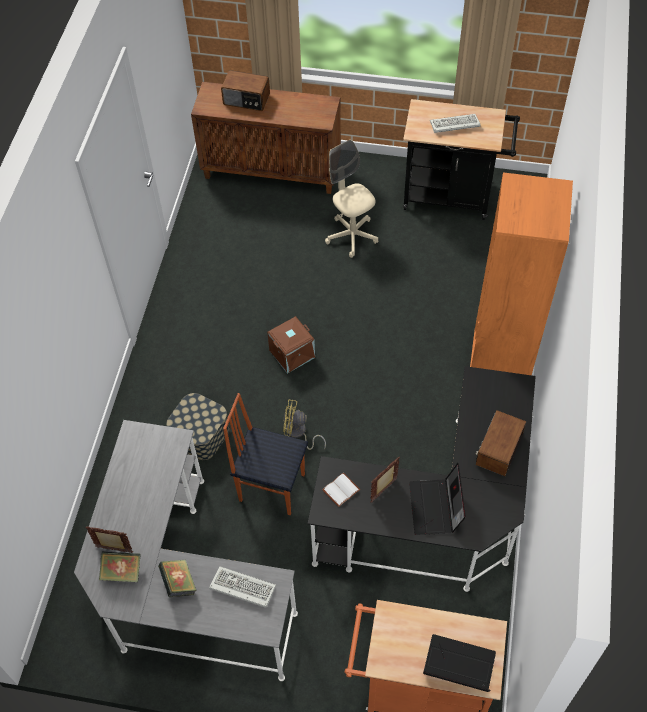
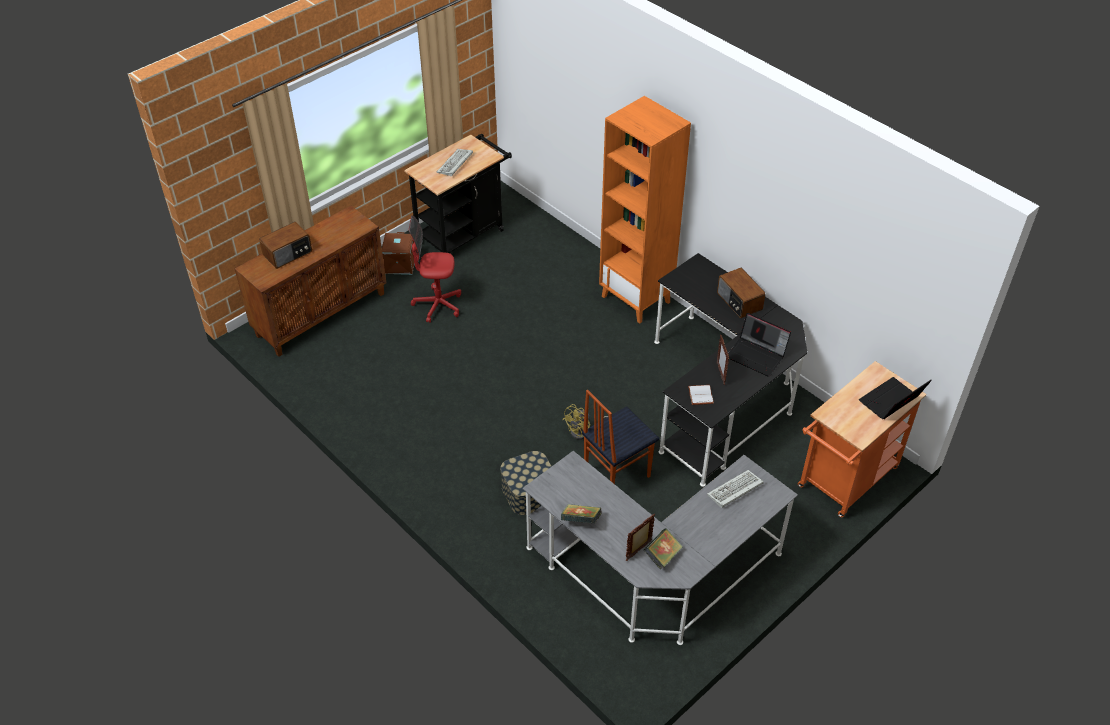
camera: 55 degrees left, 10 degrees down
(179, 583) = (700, 525): book -> book (581, 521)
(292, 353) = (509, 398): brown storage box -> brown storage box (399, 264)
(351, 236) = (437, 305): beige office chair -> red office chair

